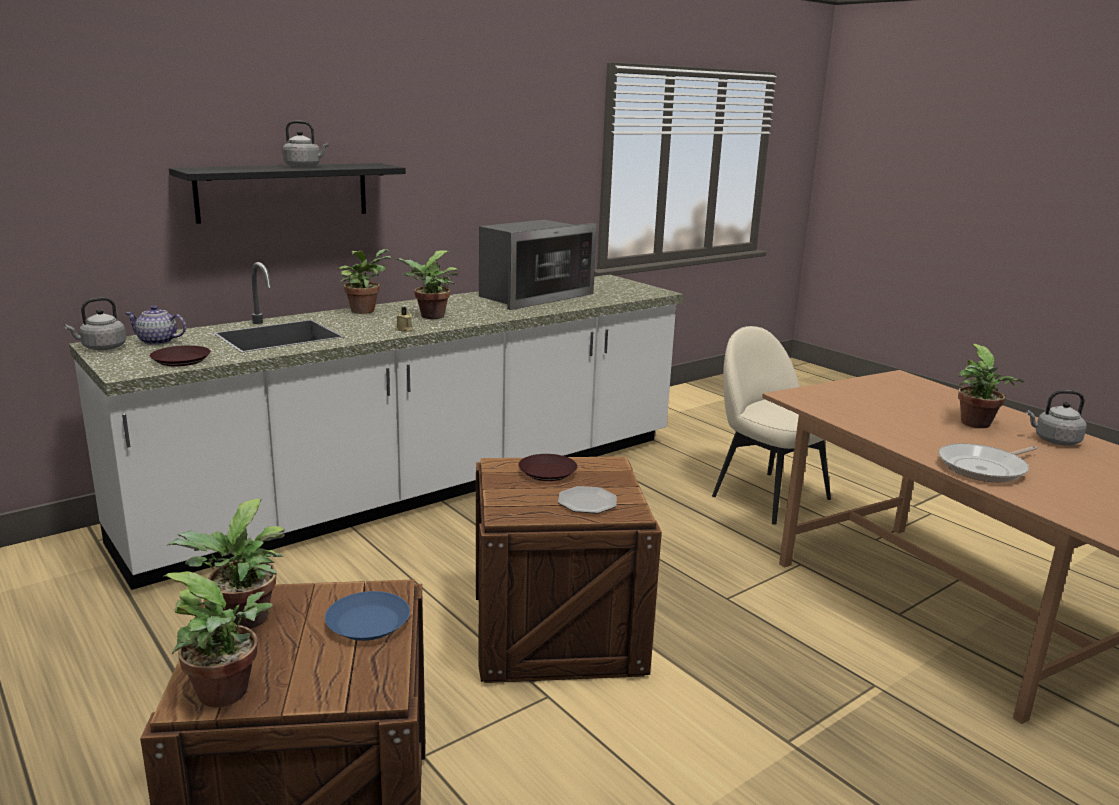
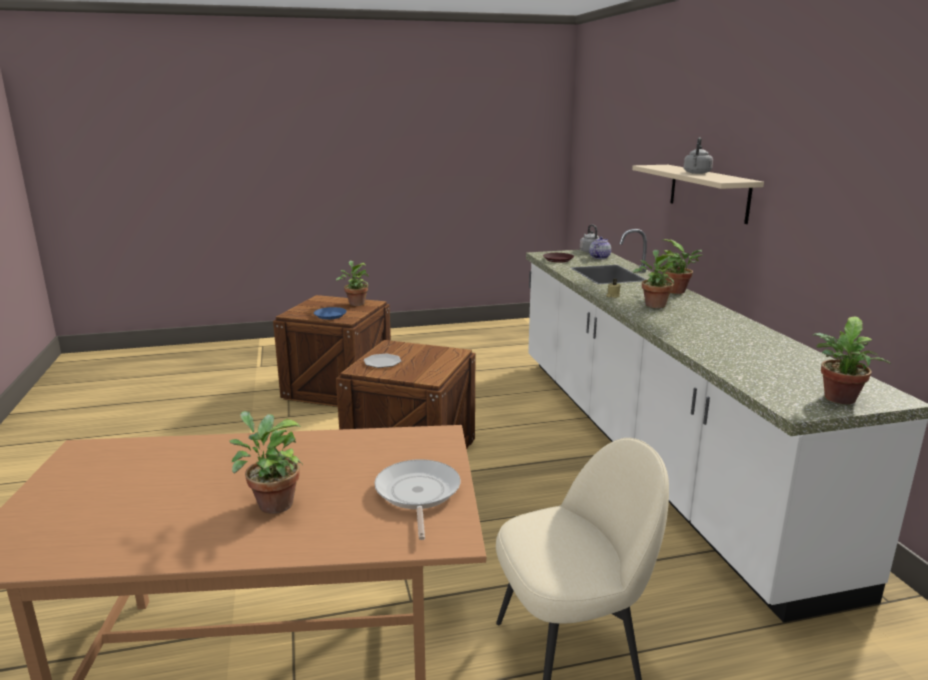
camera: 115 degrees right, 0 degrees up
(229, 693) = (316, 301): potted plant -> potted plant (839, 400)
(283, 192) = (708, 192): black shelf -> beige shelf
(532, 296) = (749, 344): microwave -> none
(547, 472) = (433, 360): brown plate -> none
(985, 468) = (207, 453): frying pan -> frying pan (417, 494)
(1054, 441) = (184, 530): grey kettle -> none

